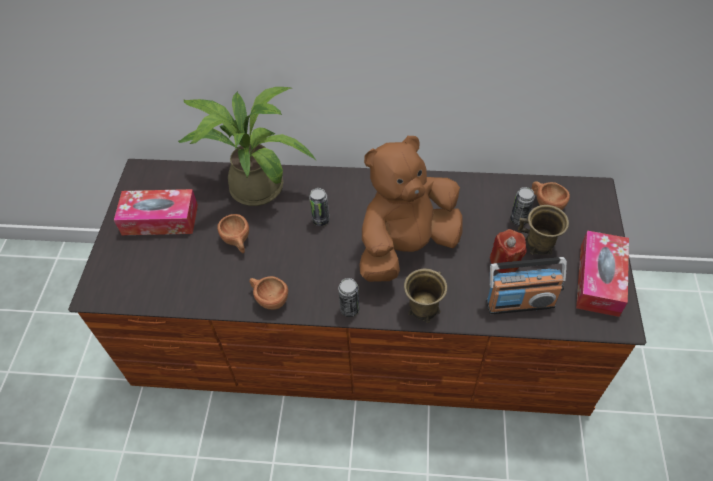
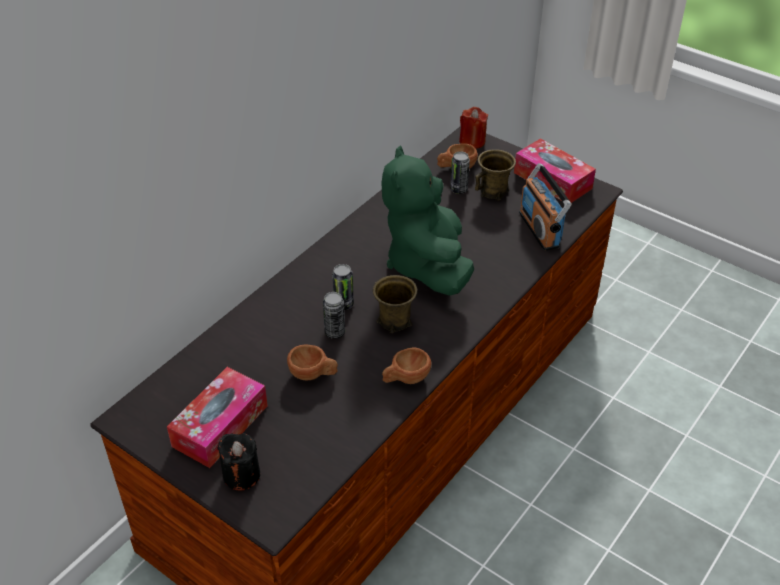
camera: 60 degrees left, 10 degrees down
(124, 255) = (241, 475): none -> black candle
(252, 184) = (246, 333): potted plant -> none
(349, 309) = (464, 329): can -> can (335, 332)
(406, 247) = (427, 264): brown plush toy -> green plush toy
(423, 308) = (500, 284): brown mug -> brown mug (394, 321)
(505, 262) = (494, 217): red candle -> red candle (472, 141)
(520, 303) = (540, 229): radio -> radio turned 135 degrees clockwise

